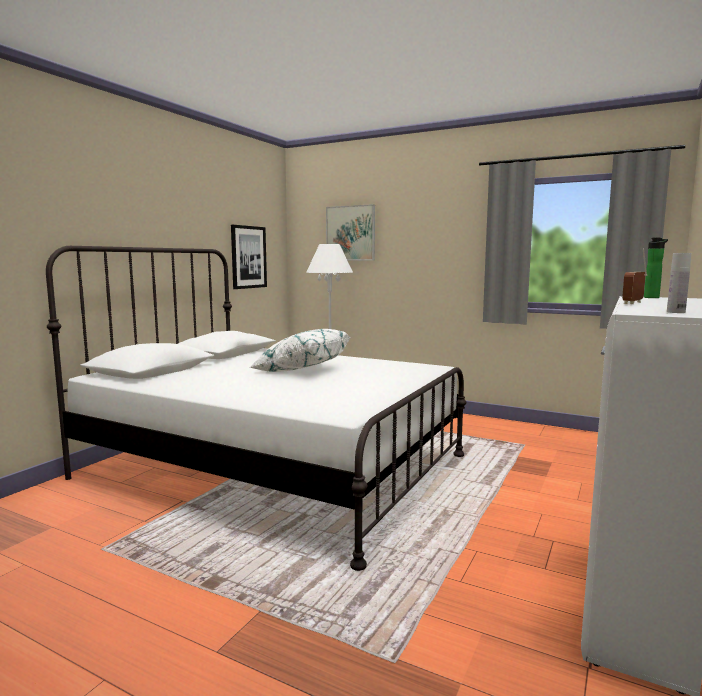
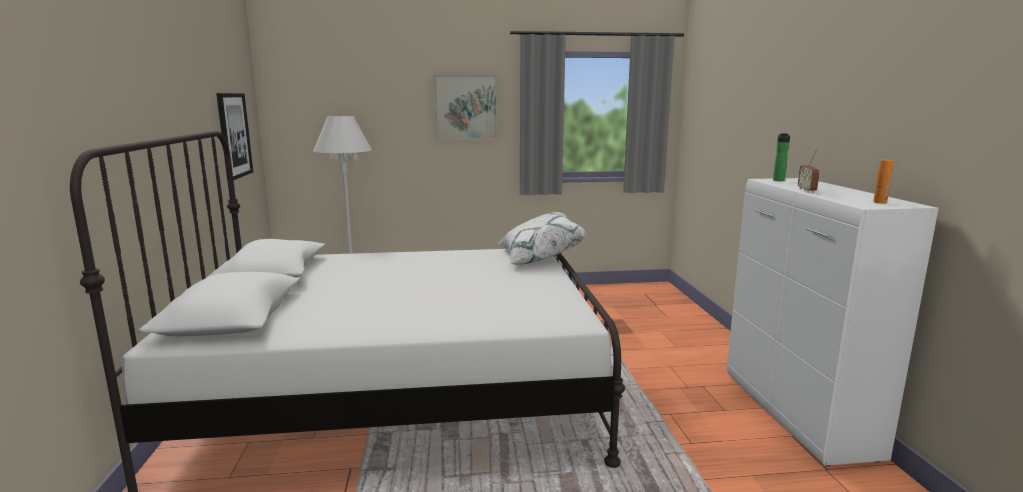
camera: 35 degrees left, 5 degrees up
(301, 369) = (420, 277): white pillow -> white pillow (538, 257)
(350, 233) = (354, 101): picture -> picture (466, 107)
(676, 312) = (880, 202): white bottle -> orange bottle

